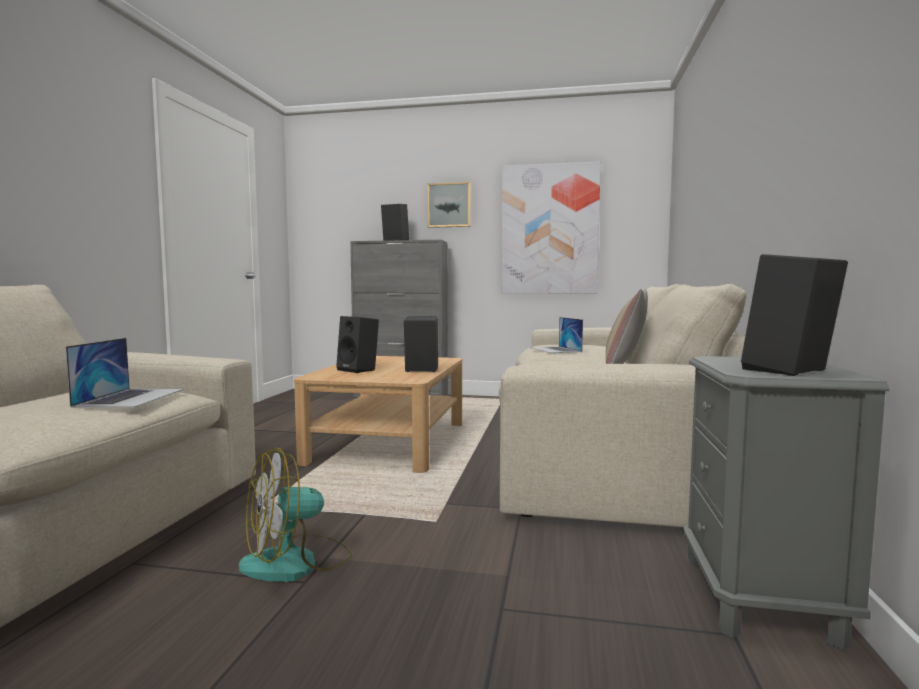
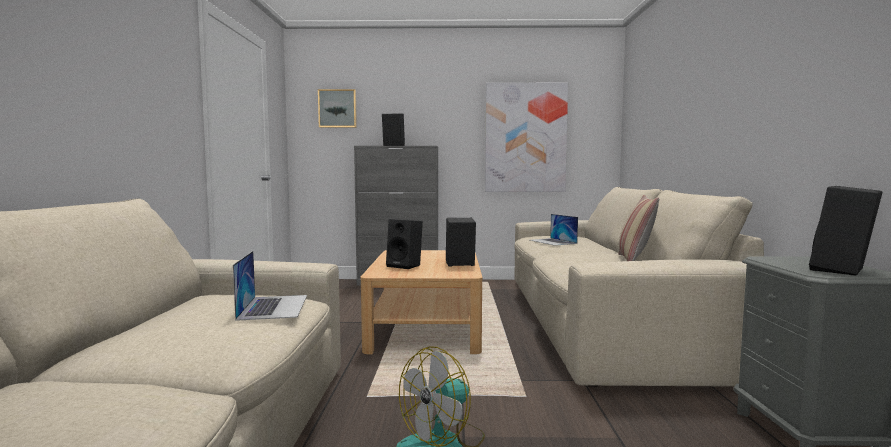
camera: 10 degrees left, 0 degrees up
(449, 205) = (439, 115): picture -> picture (337, 108)

